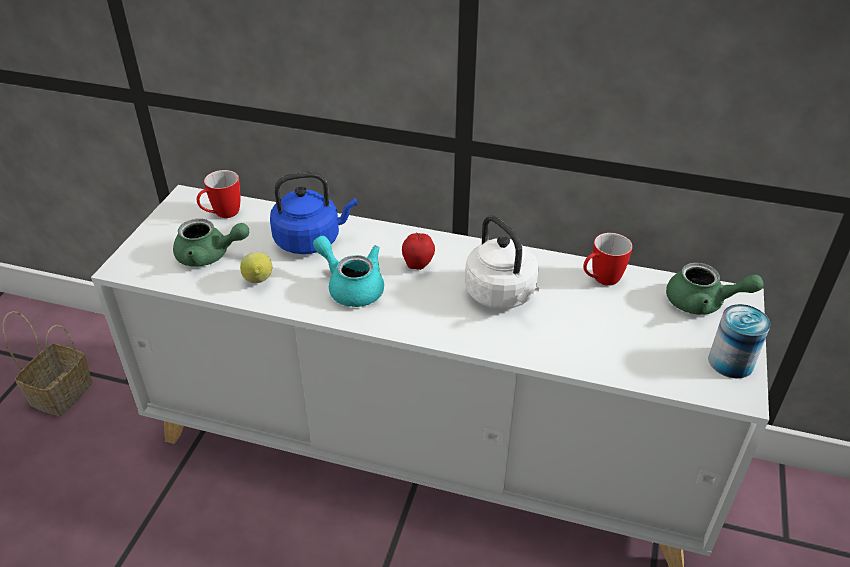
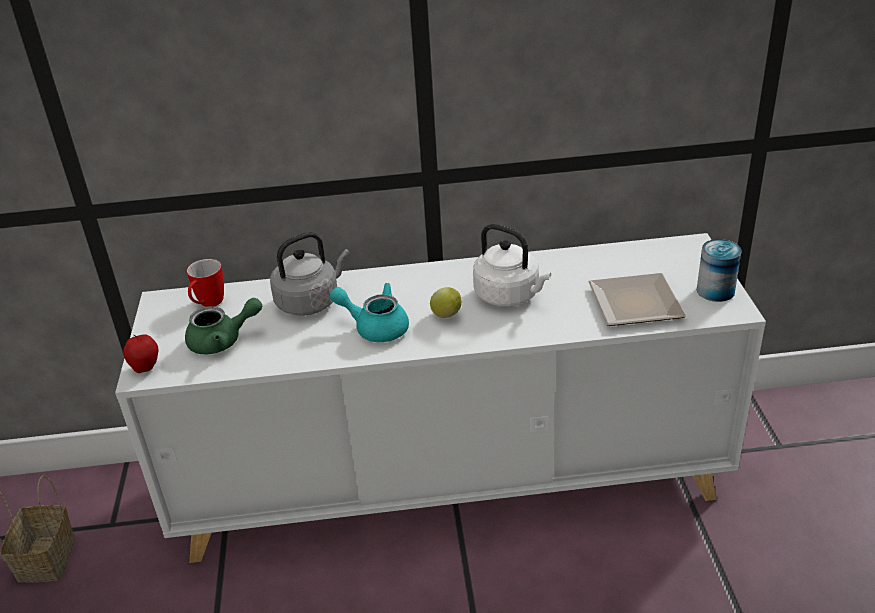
camera: 20 degrees left, 5 degrees down
(258, 282) = (287, 348): lemon -> lemon (448, 316)
(311, 240) = (311, 302): blue kettle -> grey kettle
(418, 266) = (422, 294): apple -> apple (146, 368)
(600, 280) = (581, 262): mug -> none
(632, 351) = (638, 305): none -> plate
(703, 303) = (670, 256): green teapot -> none

